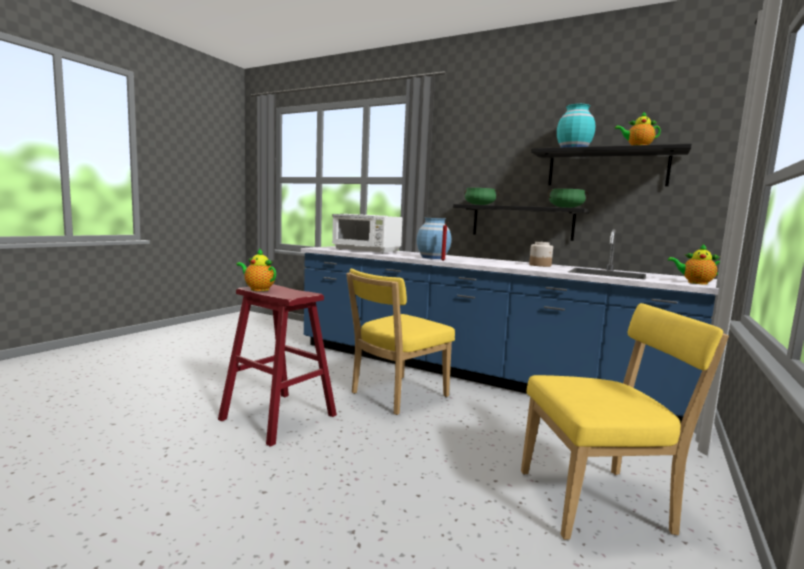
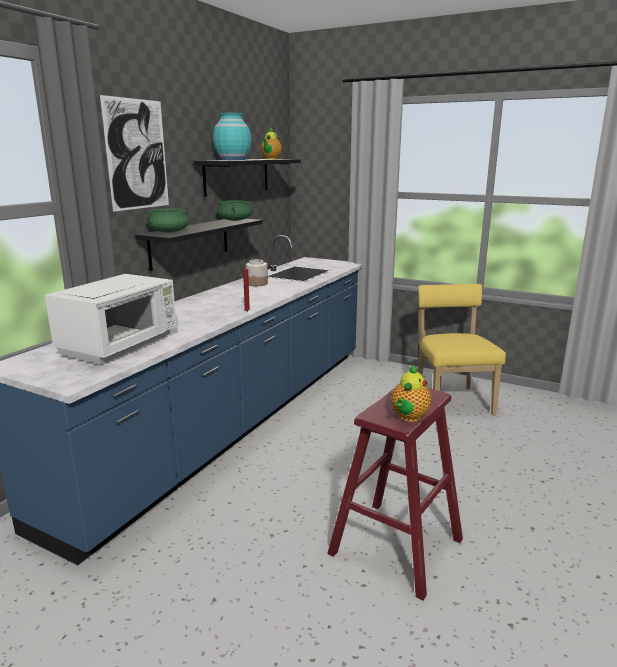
camera: 90 degrees left, 10 degrees up
(395, 396) = (312, 468): yellow chair -> none
(432, 257) = (208, 314): blue vase -> none
(478, 150) = (137, 154): none -> picture
(695, 282) = (338, 263): teapot -> none

